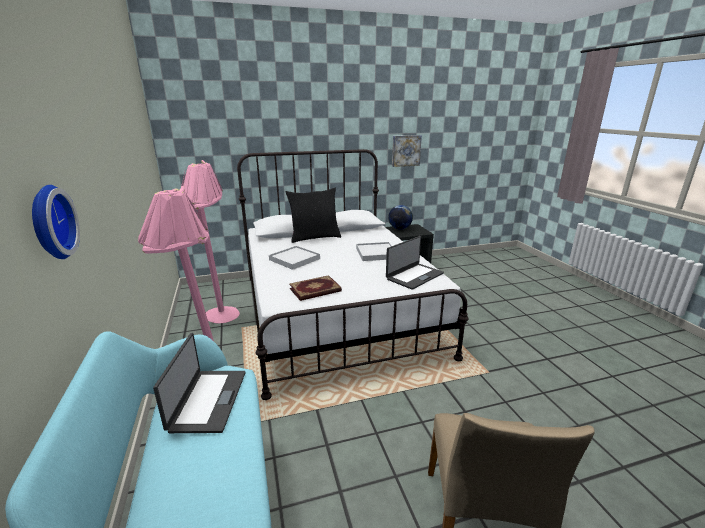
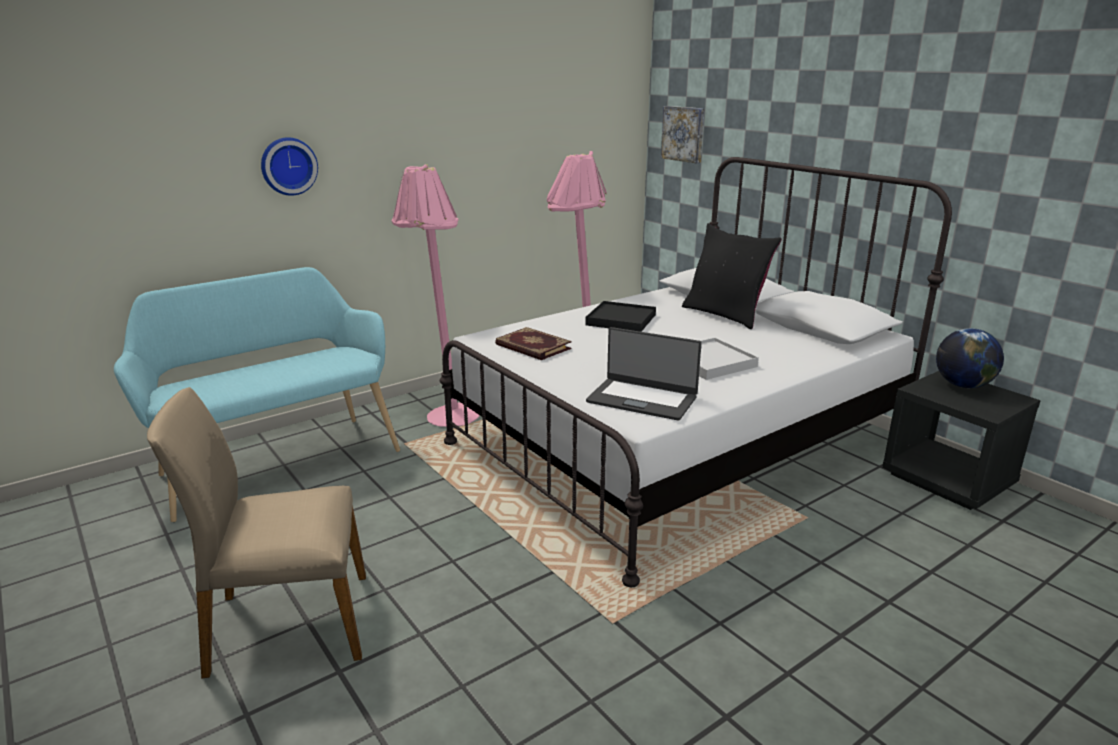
camera: 70 degrees right, 0 degrees up
(207, 400) = (319, 359): laptop -> none
(294, 259) = (620, 320): white tray -> black tray
(405, 150) = (1047, 203): picture -> picture (684, 134)

